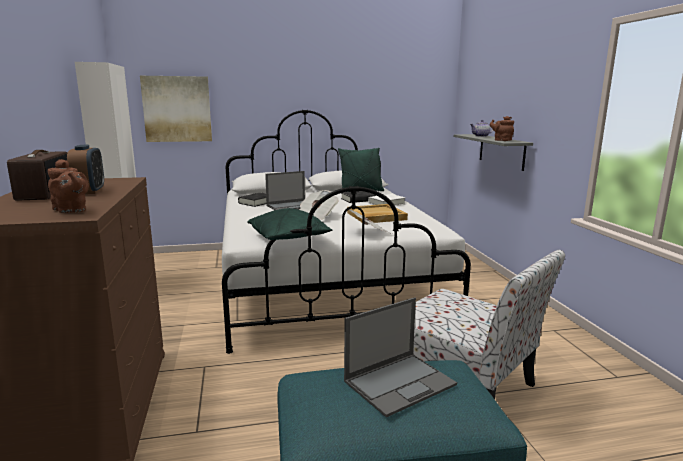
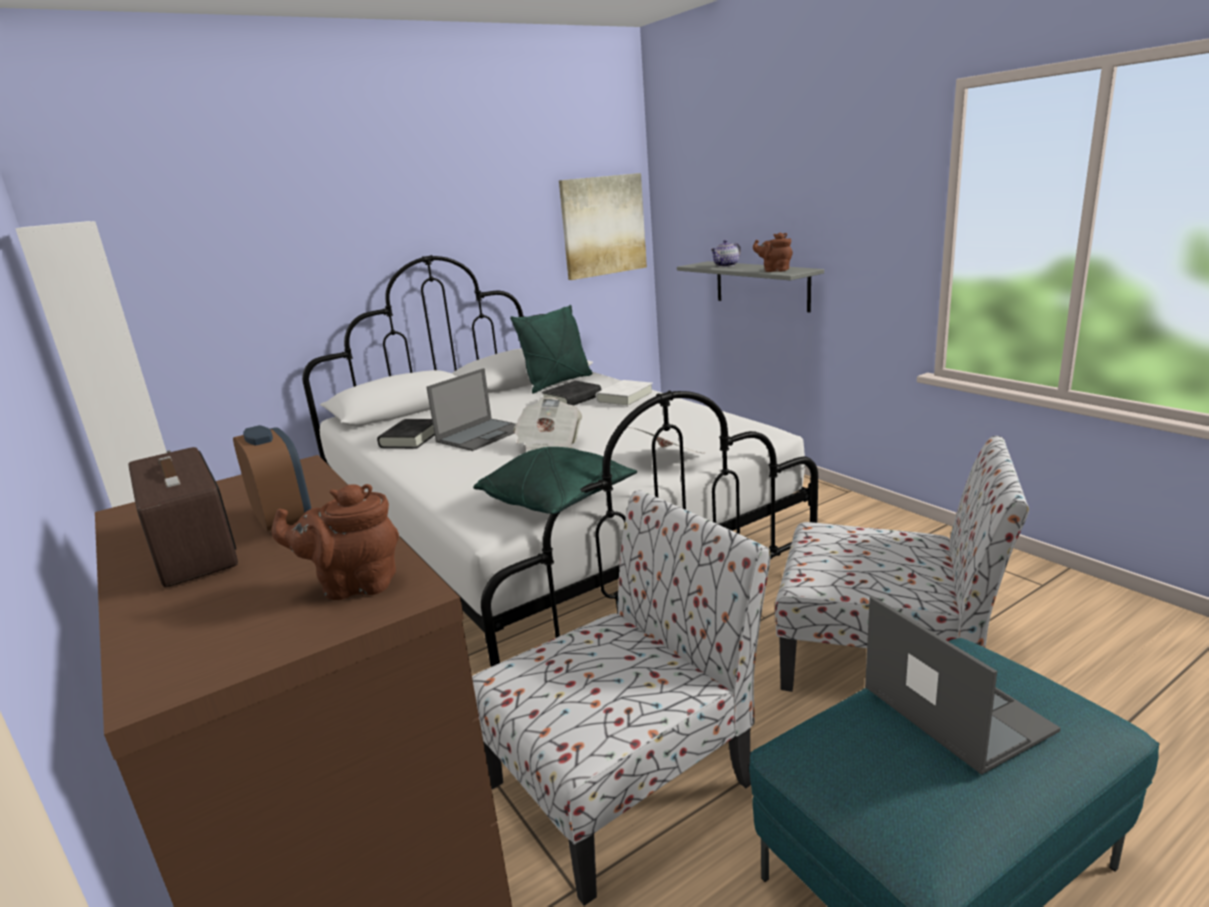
camera: 20 degrees left, 5 degrees up
(71, 211) = (354, 585): brown teapot -> brown teapot turned 150 degrees clockwise
(177, 109) = (185, 287): picture -> picture (603, 226)
(263, 395) = (625, 780): none -> chair
(376, 216) = (639, 425): beige tray -> none
(400, 382) = (954, 707): laptop -> laptop turned 60 degrees counterclockwise

